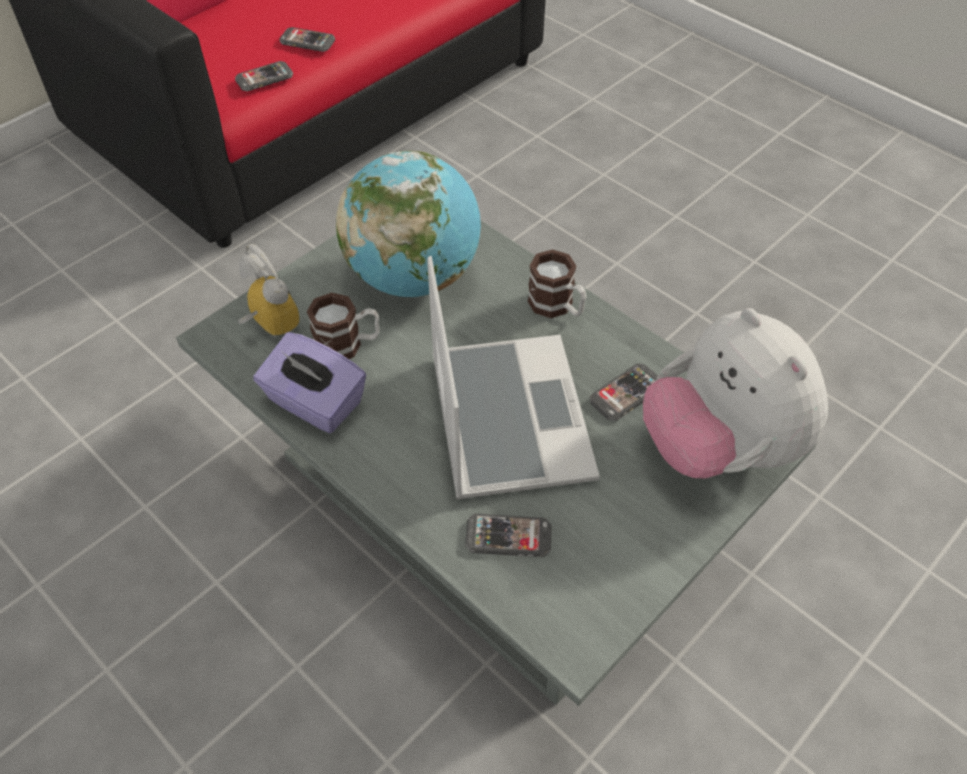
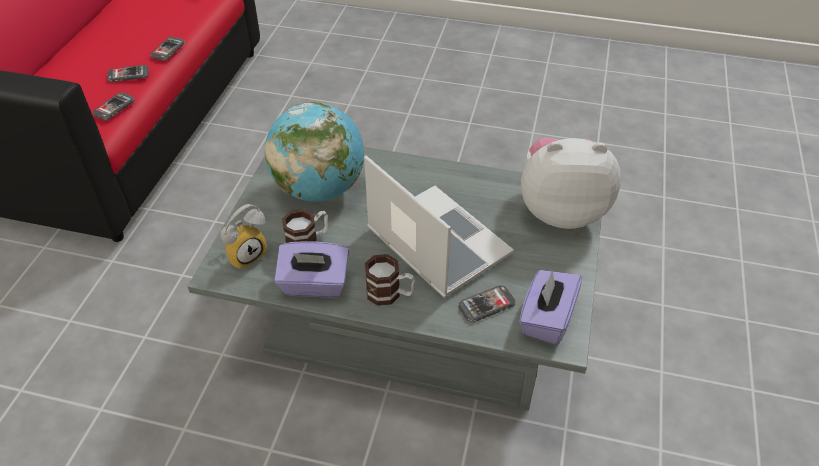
camera: 30 degrees left, 5 degrees down
(267, 326) = (246, 254): alarm clock -> alarm clock turned 120 degrees clockwise
(557, 307) = (418, 172): mug -> mug (390, 294)
(575, 599) = (546, 319): none -> purple tissue box
(626, 393) = (491, 203): phone -> phone (168, 50)
(719, 448) = (560, 210): plush toy -> plush toy turned 150 degrees clockwise

